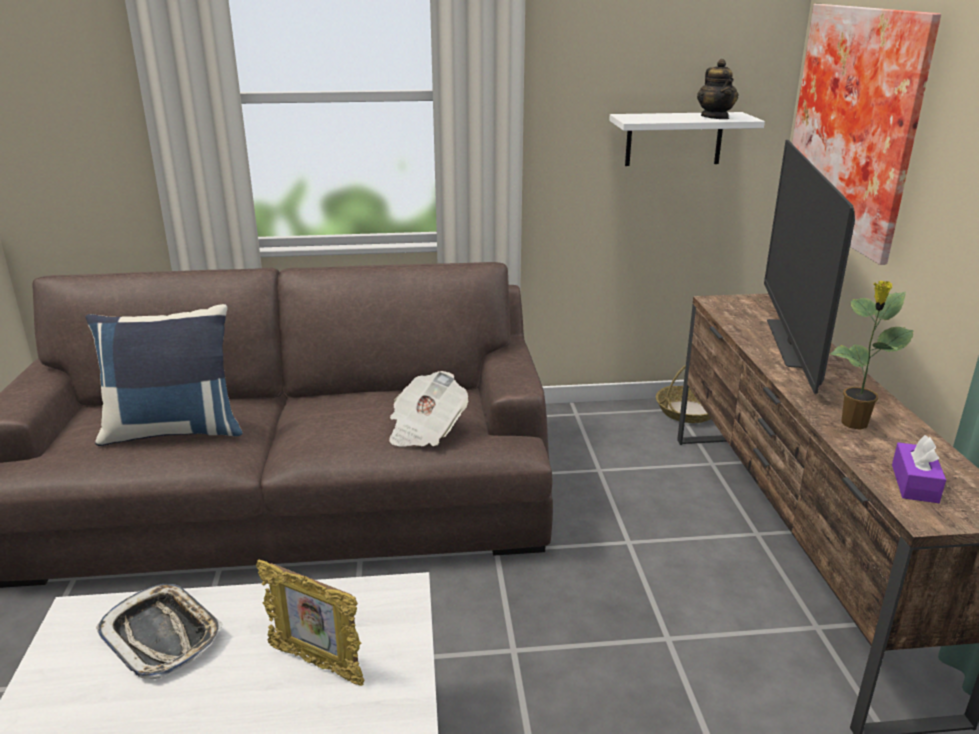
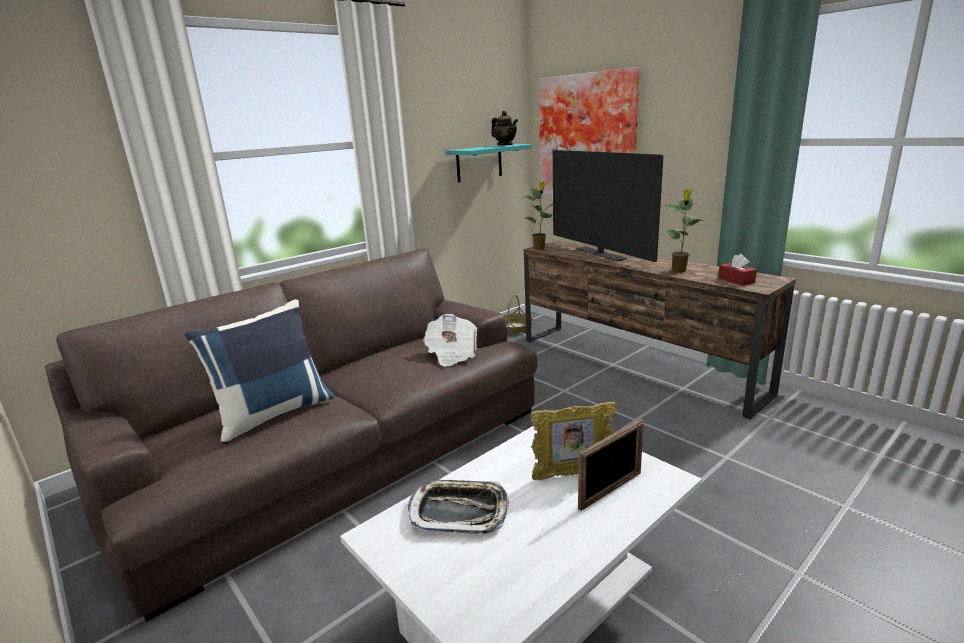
camera: 35 degrees left, 5 degrees down
(320, 711) = (611, 490): none -> picture frame
(674, 139) = (479, 163): white shelf -> turquoise shelf
(717, 302) = (540, 248): none -> potted plant
(914, 483) = (736, 280): purple tissue box -> red tissue box

